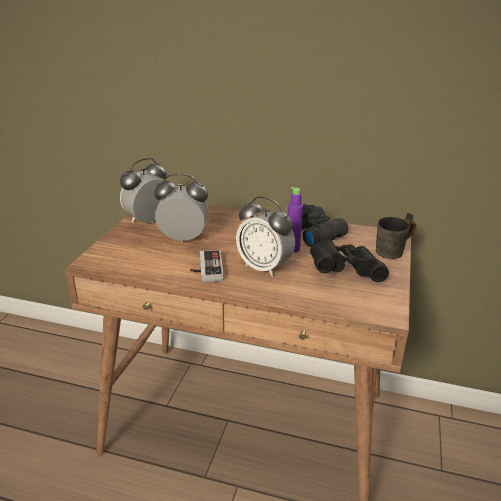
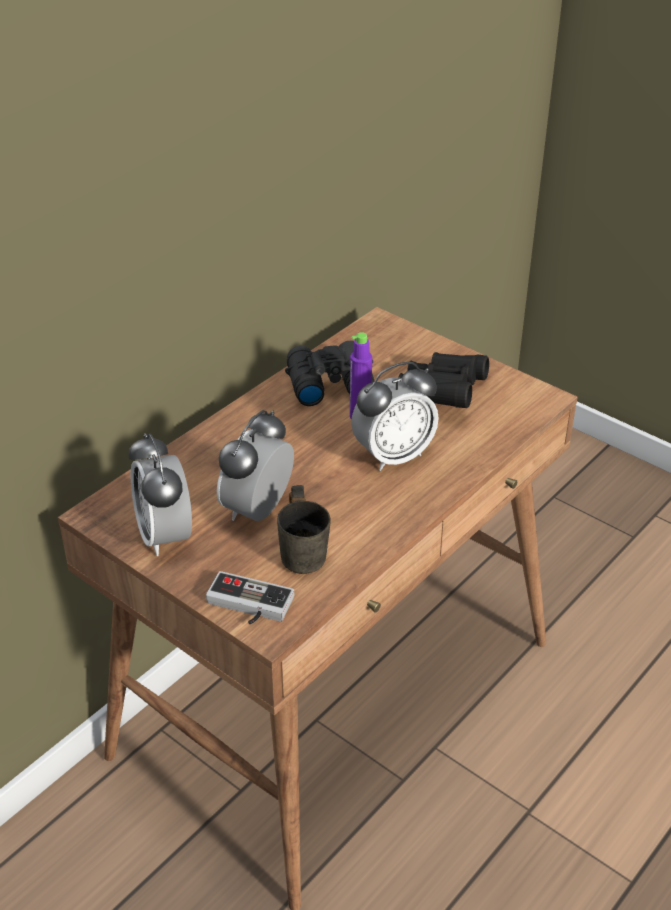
camera: 65 degrees left, 10 degrees up
(206, 268) = (364, 509): game controller -> game controller (247, 606)
(395, 253) = (423, 340): grey mug -> grey mug (307, 552)

